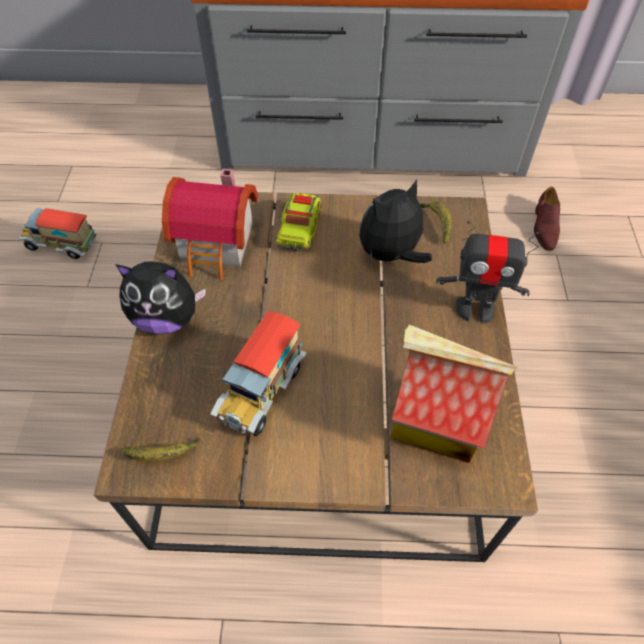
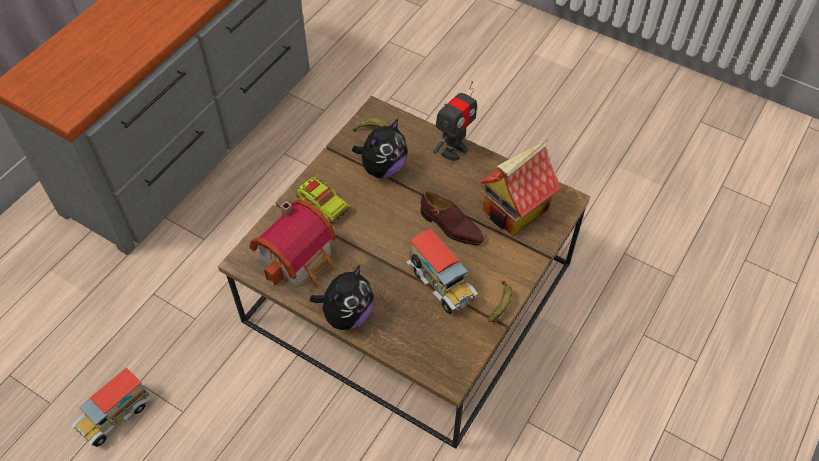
camera: 60 degrees left, 0 degrees up
(163, 455) = (453, 355): banana -> banana (501, 304)
(391, 255) = (382, 168): plush toy -> plush toy turned 135 degrees counterclockwise
(544, 227) = (363, 89): brown shoe -> brown shoe (451, 227)

